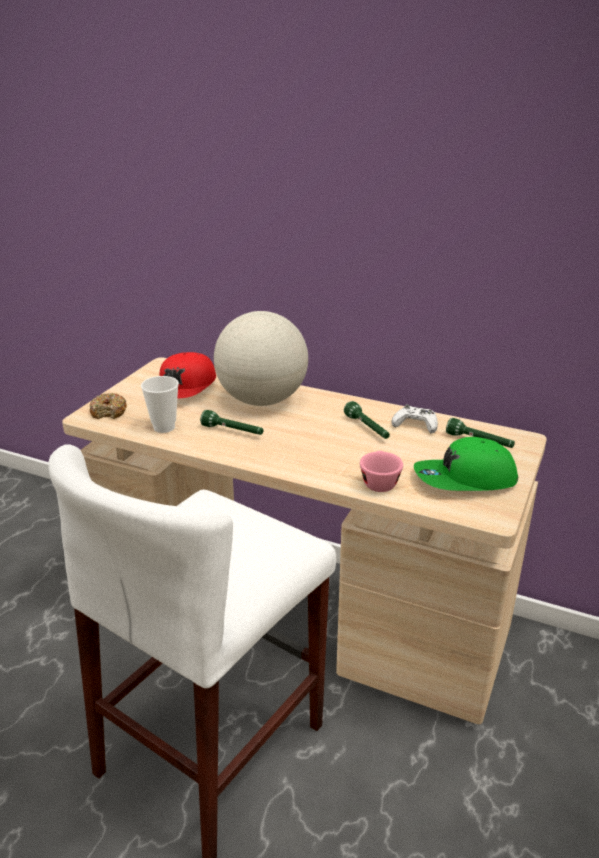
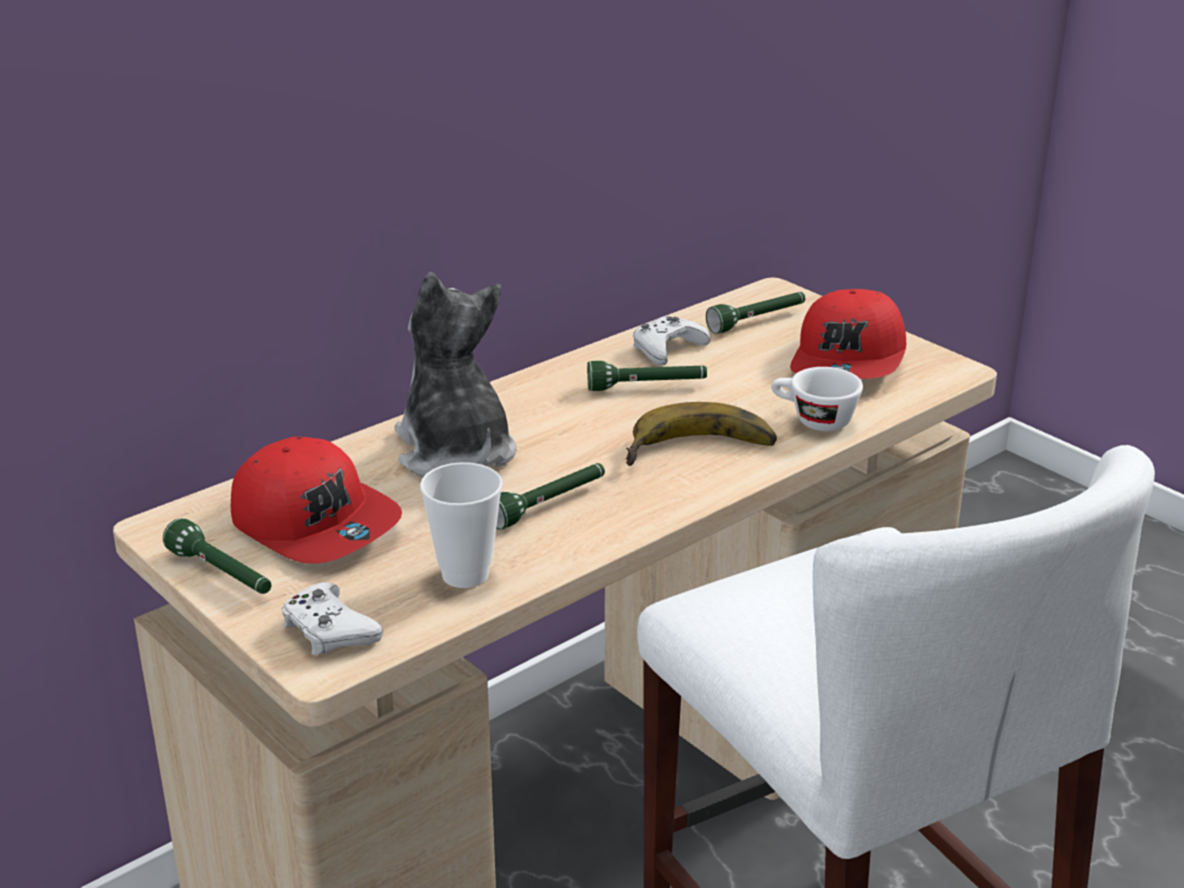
camera: 65 degrees left, 0 degrees up
(109, 412) = (329, 631): donut -> white game controller
(136, 383) = (222, 575): none -> green flashlight
(262, 400) = (455, 452): globe -> plush toy
(312, 457) = (701, 453): none -> banana
(379, 481) = (813, 420): pink cup -> white cup
(464, 480) = (850, 360): green cap -> red cap

